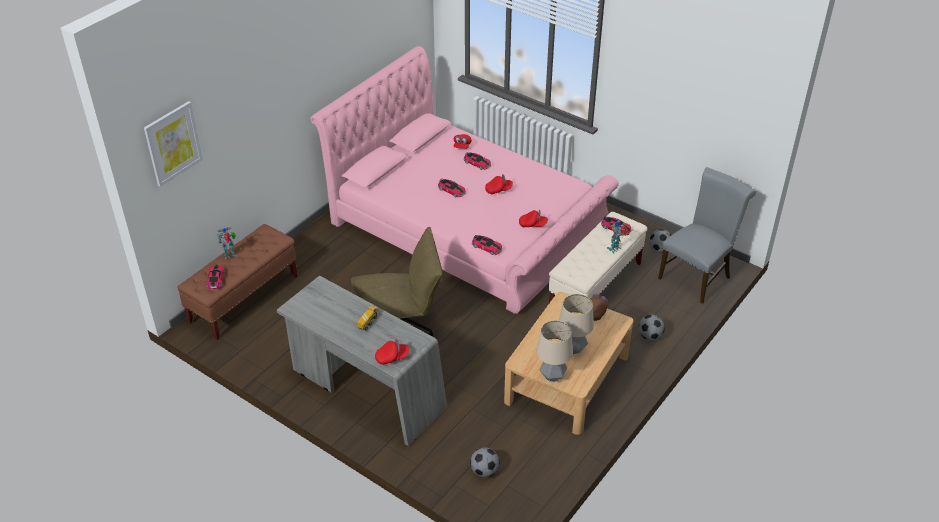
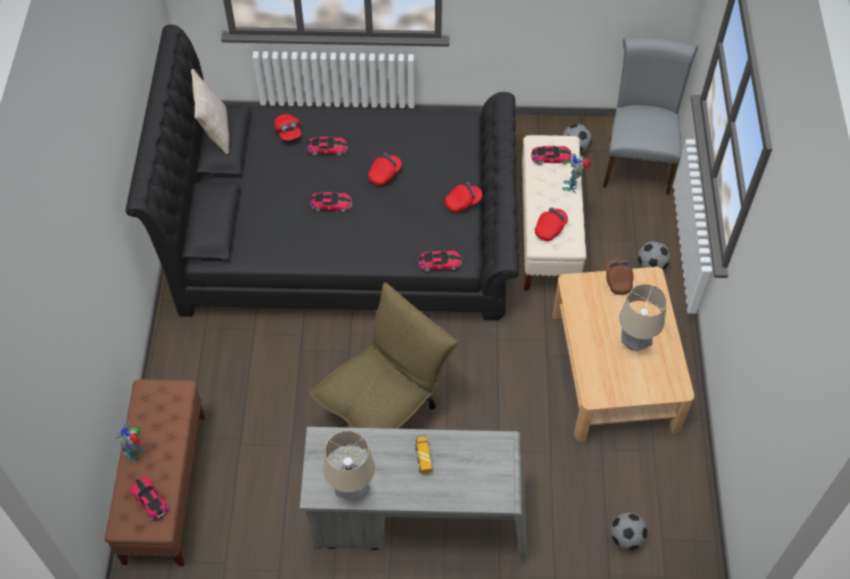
camera: 35 degrees left, 15 degrees up
(173, 143) = (46, 382): picture -> none
(392, 357) = (493, 488): red cap -> red cap (550, 228)
(415, 124) = (215, 131): none -> beige pillow
(466, 225) = (344, 228): pink bed -> black bed
(552, 376) = (642, 391): table lamp -> table lamp (351, 489)

